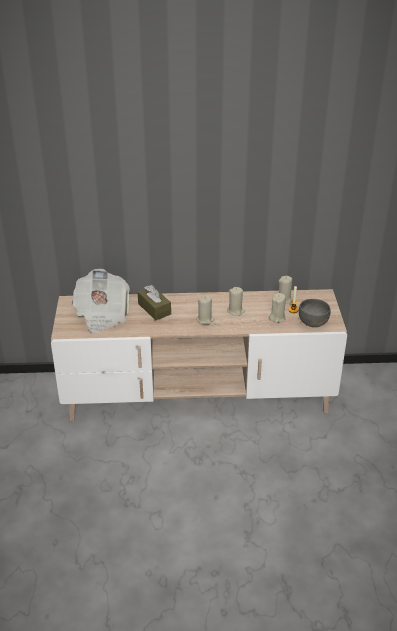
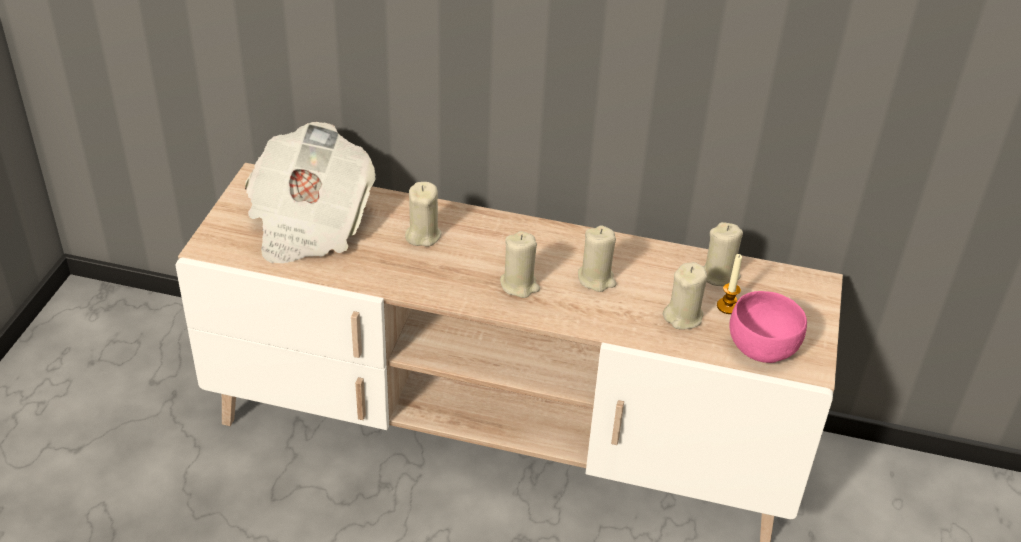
camera: 15 degrees right, 5 degrees up
(154, 309) = (423, 235): brown tissue box -> beige candle
(312, 322) = (761, 346): grey bowl -> pink bowl

